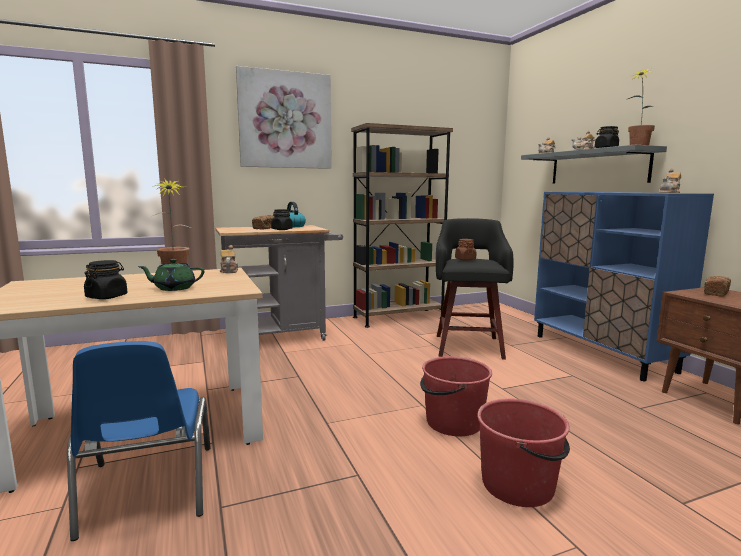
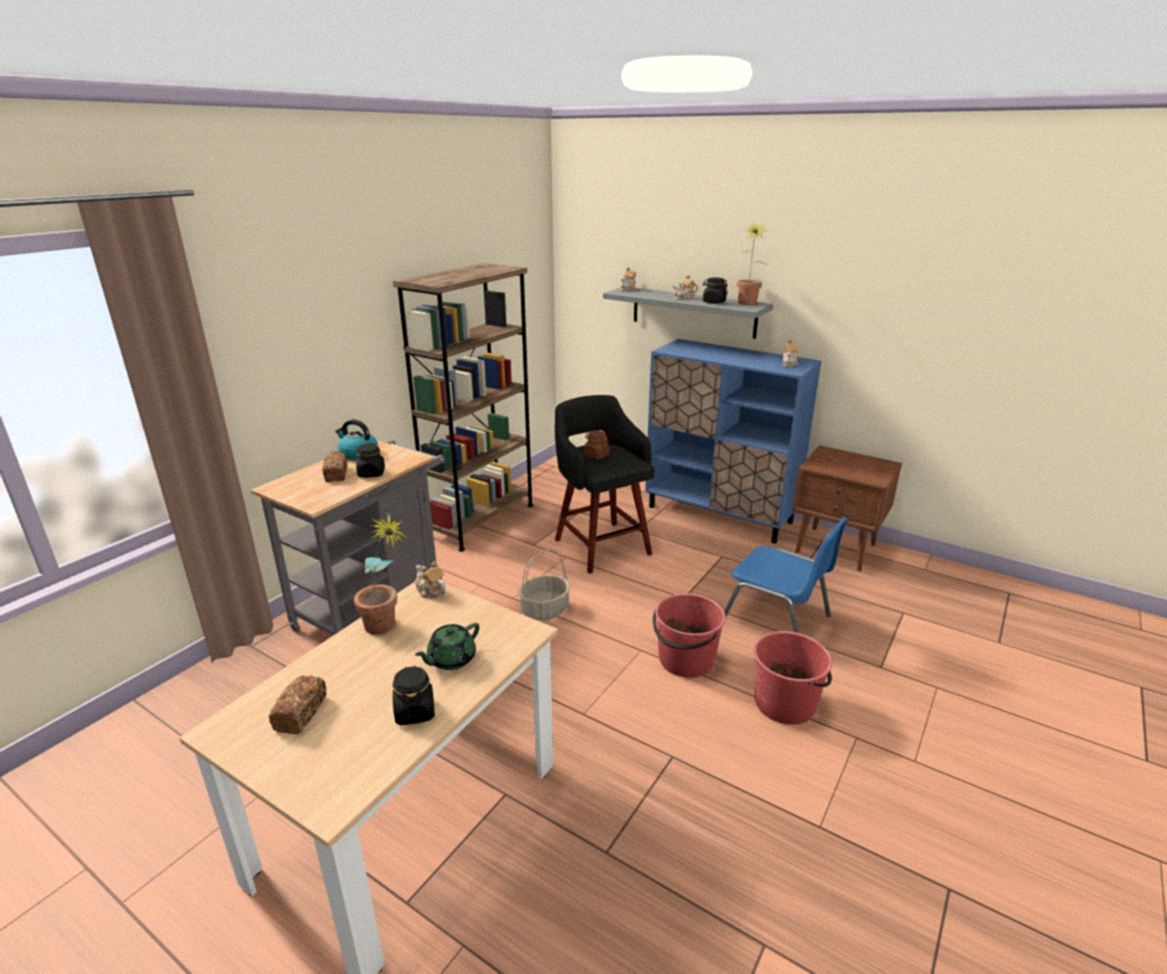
camera: 35 degrees left, 15 degrees up
(147, 490) = (519, 878): blue chair -> blue chair (777, 619)
(285, 120) = (304, 289): picture -> none
(379, 365) = (544, 610): none -> basket
(716, 293) = (832, 459): bread -> bread (301, 713)

